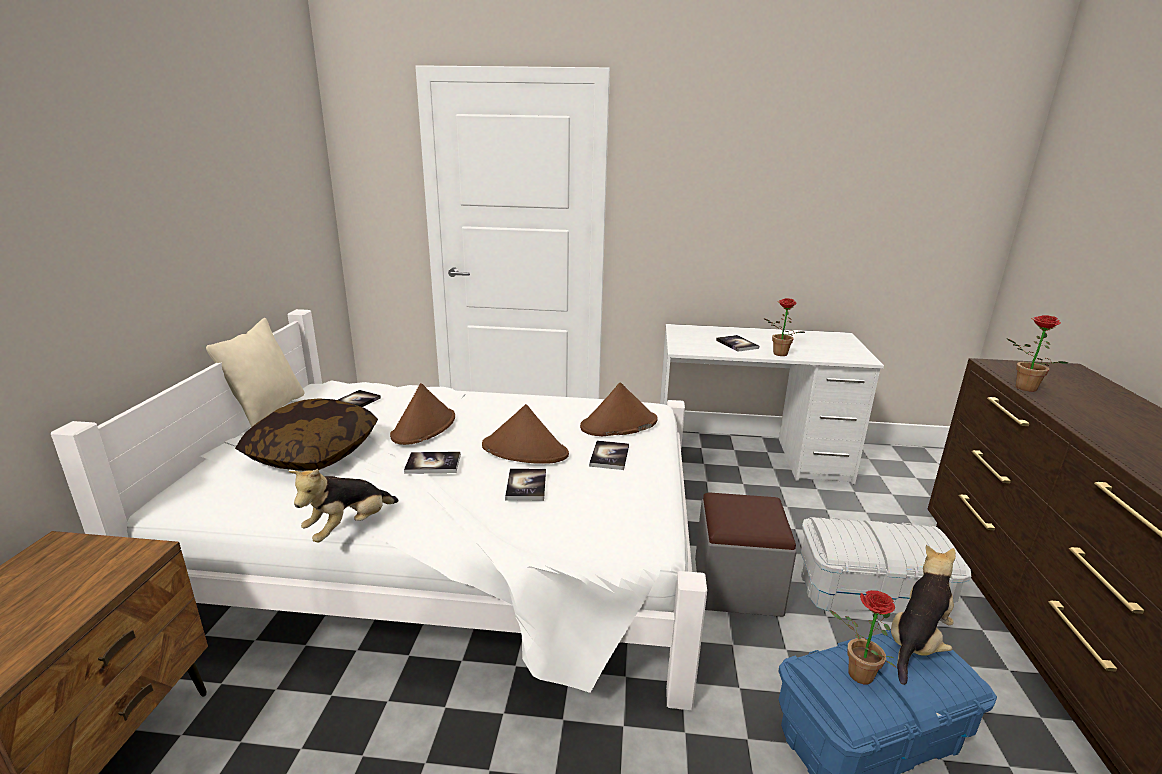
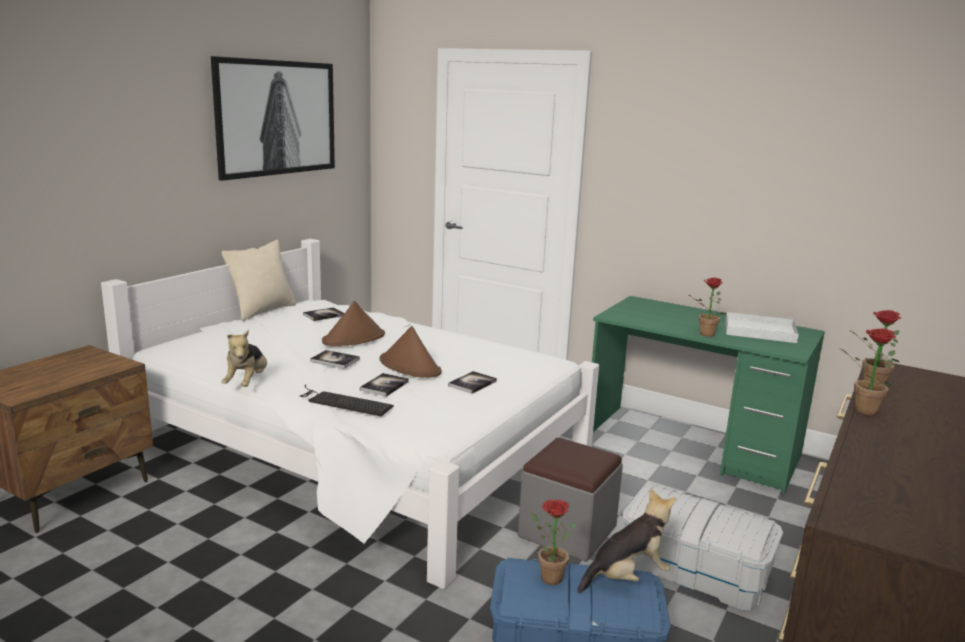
camera: 25 degrees right, 5 degrees down
(235, 157) = (276, 118): none -> picture
(314, 453) = (267, 339): pillow -> none
(349, 528) = (247, 383): plush toy -> plush toy turned 60 degrees counterclockwise
(503, 523) = (342, 402): none -> keyboard
(619, 424) = (507, 366): brown hat -> none
(737, 344) = (674, 320): book -> none
(749, 457) = (691, 446): white desk -> green desk
(809, 342) = (758, 331): none -> white tray
(1063, 417) = (860, 410): none -> potted plant

